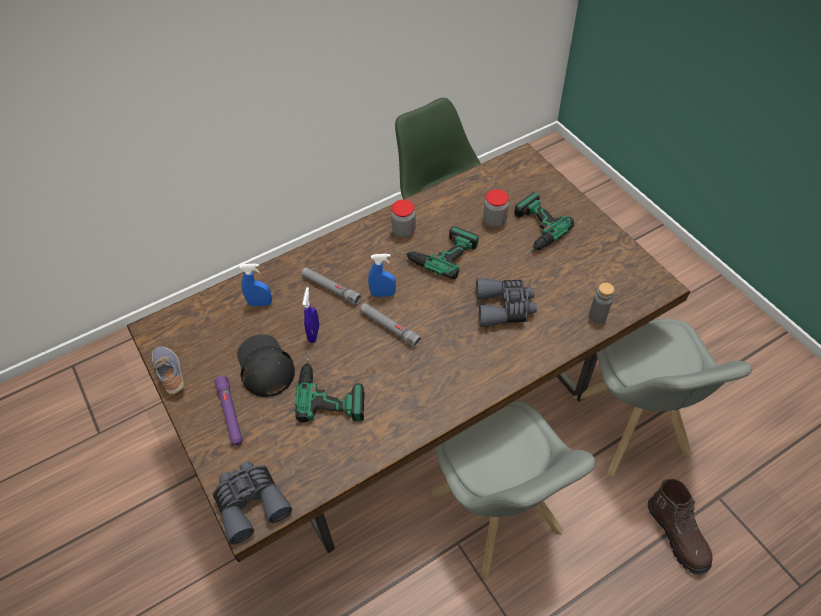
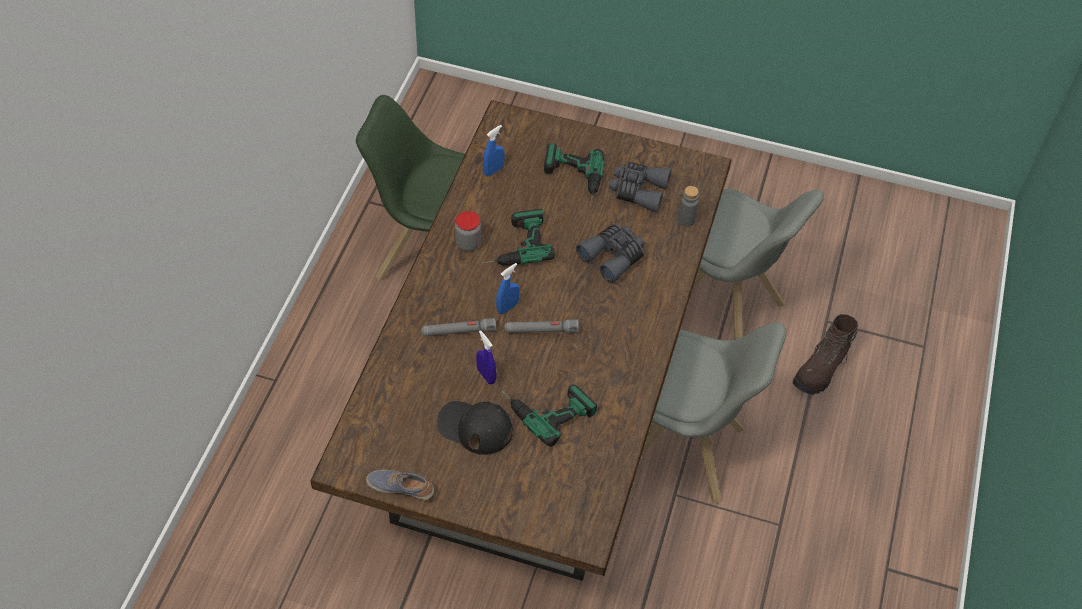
camera: 45 degrees left, 0 degrees up
(230, 413) = (488, 481): purple flashlight -> none
(250, 503) = (577, 527): grey binoculars -> grey binoculars (638, 191)
(260, 303) = (412, 383): blue spray bottle -> blue spray bottle (493, 170)
(494, 221) = (534, 188): jar -> none
(677, 535) = (821, 369): brown boot -> brown boot turned 105 degrees clockwise

